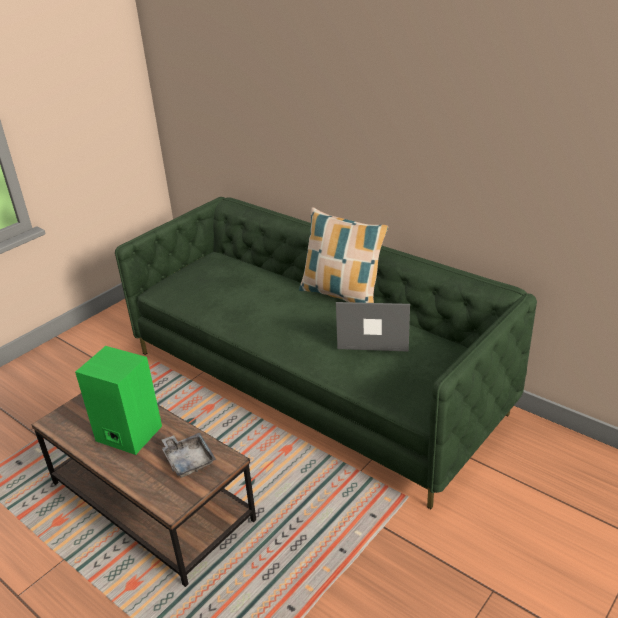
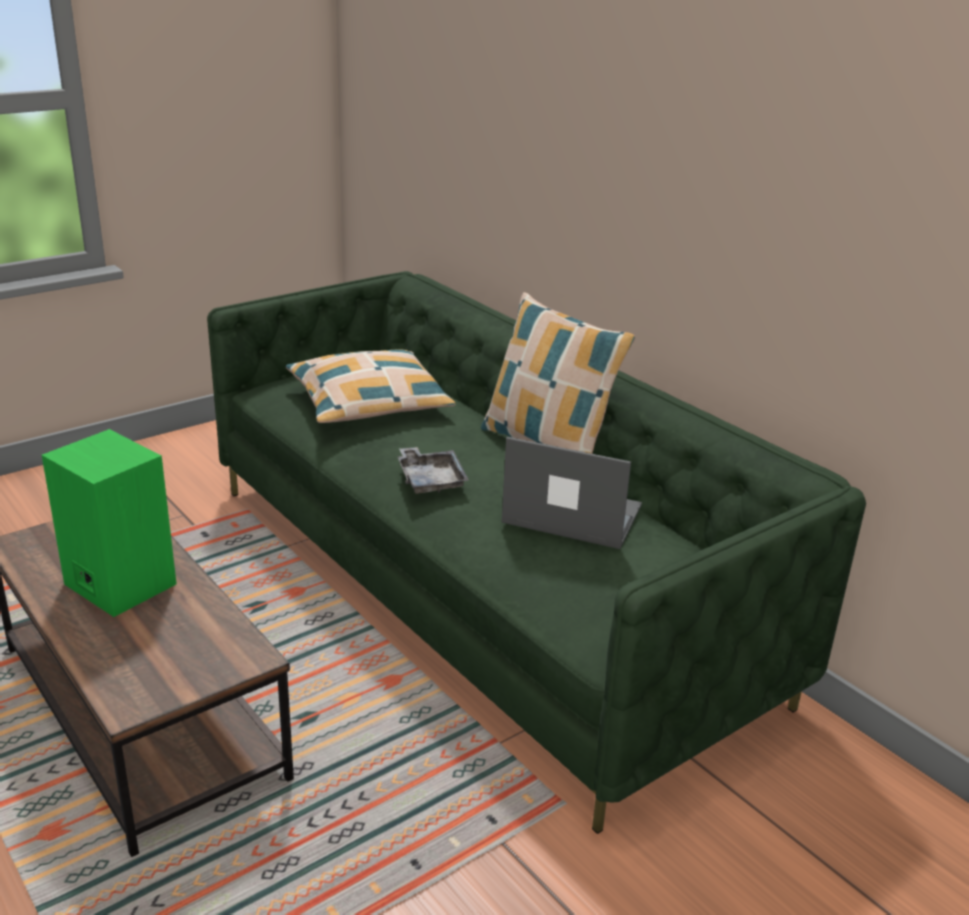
camera: 10 degrees right, 5 degrees down
(188, 460) = (191, 642): grey tray -> grey tray (430, 480)
(225, 286) = (368, 402): none -> pillow

